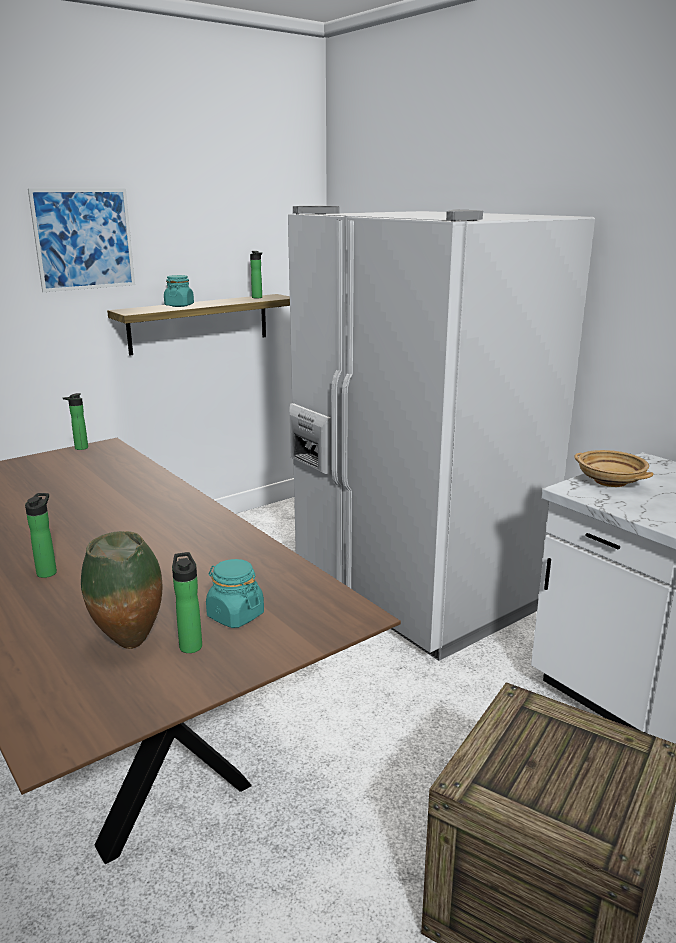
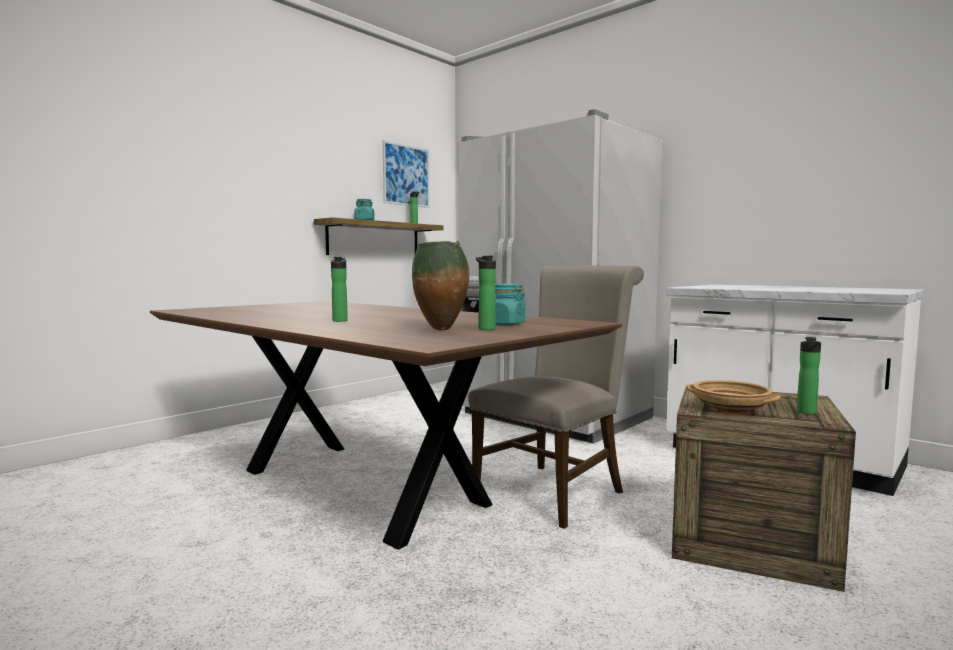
camera: 10 degrees left, 15 degrees down
(79, 448) = (303, 302): bottle -> bottle (806, 413)
(84, 239) = (302, 166): picture -> picture (406, 175)
(341, 763) = (554, 490): none -> beige chair
(609, 481) = (706, 286): beige bowl -> beige bowl (729, 410)

